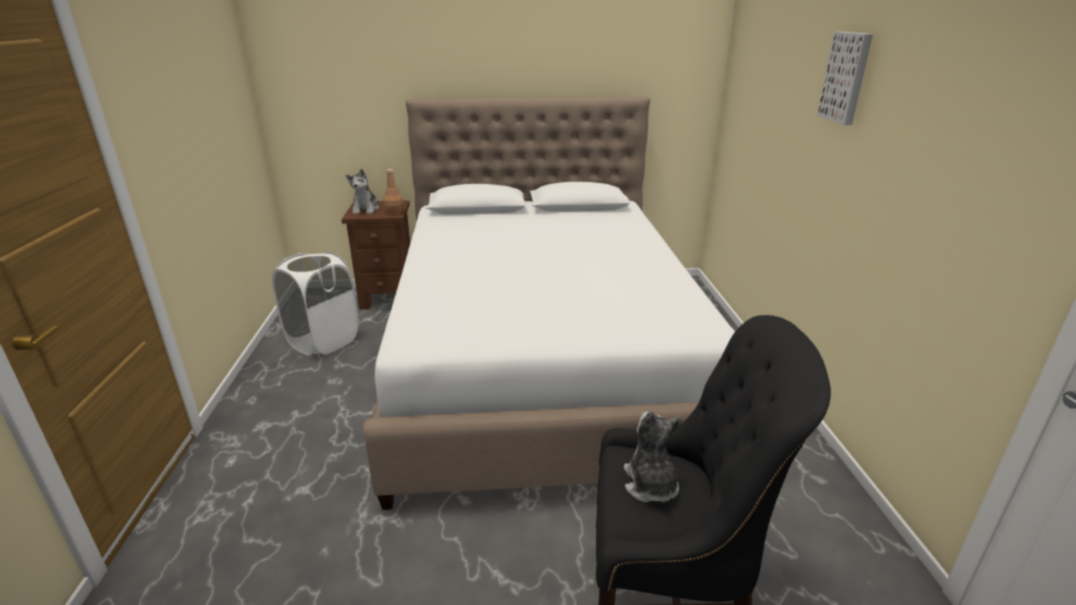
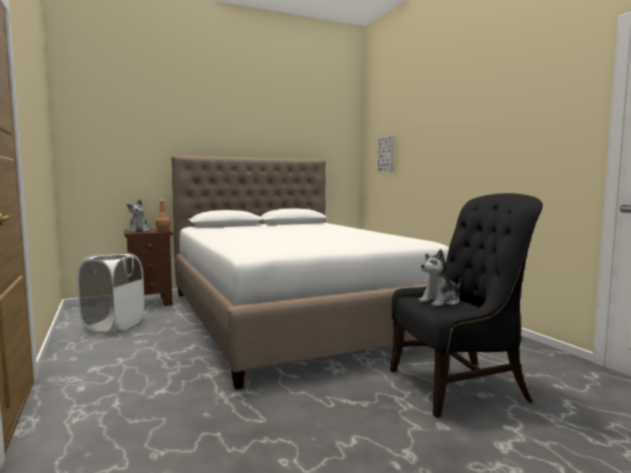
camera: 20 degrees left, 20 degrees down
(650, 485) = (441, 301): plush toy -> plush toy turned 90 degrees counterclockwise
(847, 77) = (451, 121): picture -> picture (387, 154)

